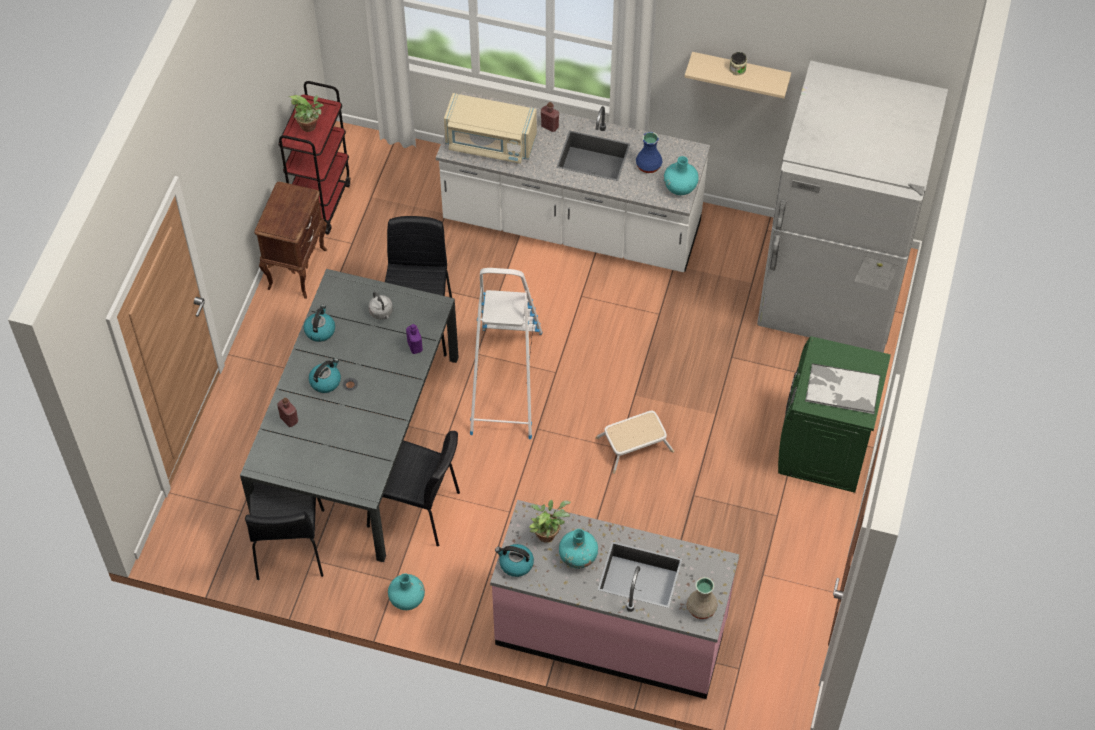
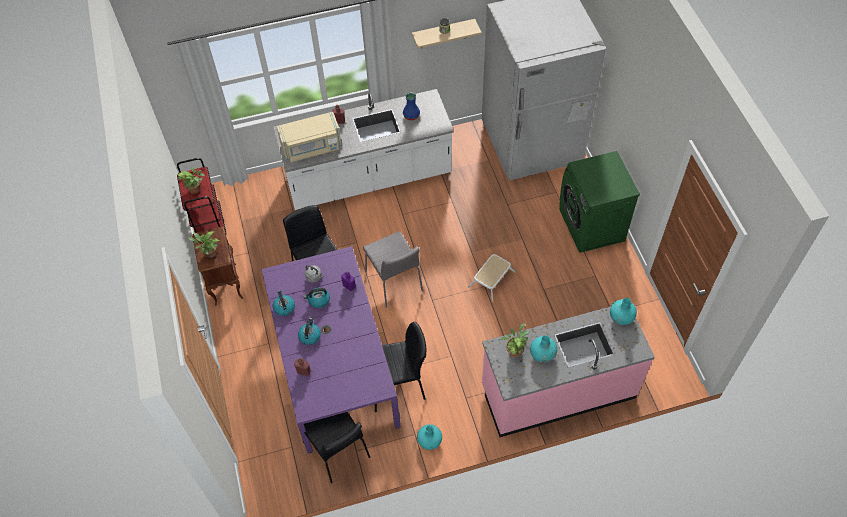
camera: 30 degrees left, 0 degrees up
(279, 217) = (209, 254): none -> potted plant
(358, 441) = (334, 364): grey dining table -> purple dining table
(506, 381) = (395, 283): white step ladder -> grey chair
(515, 564) = (510, 379): kettle -> kettle (318, 300)
(680, 187) = (437, 119): turquoise vase -> turquoise vase (621, 317)
(700, 607) = (631, 344): beige vase -> none
(841, 389) = (607, 182): tray -> none

